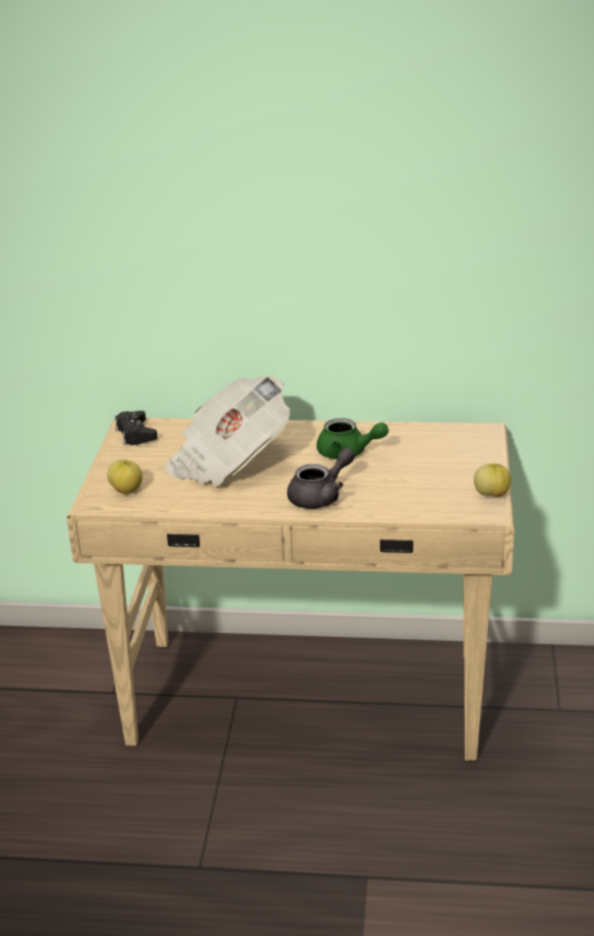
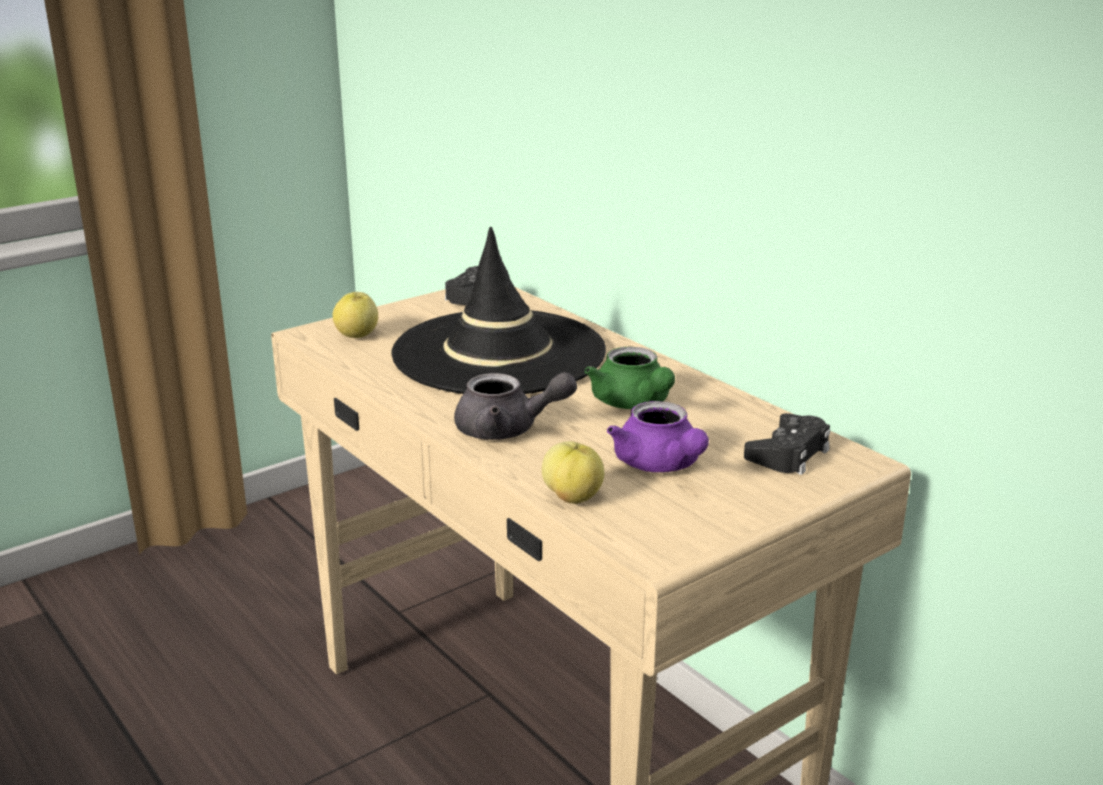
camera: 45 degrees right, 5 degrees down
(228, 461) = (499, 353): newspaper -> black hat
(418, 476) = (661, 465): none -> purple teapot
(454, 442) = (788, 454): none -> black game controller
(491, 494) = (707, 535): apple -> apple (573, 497)

